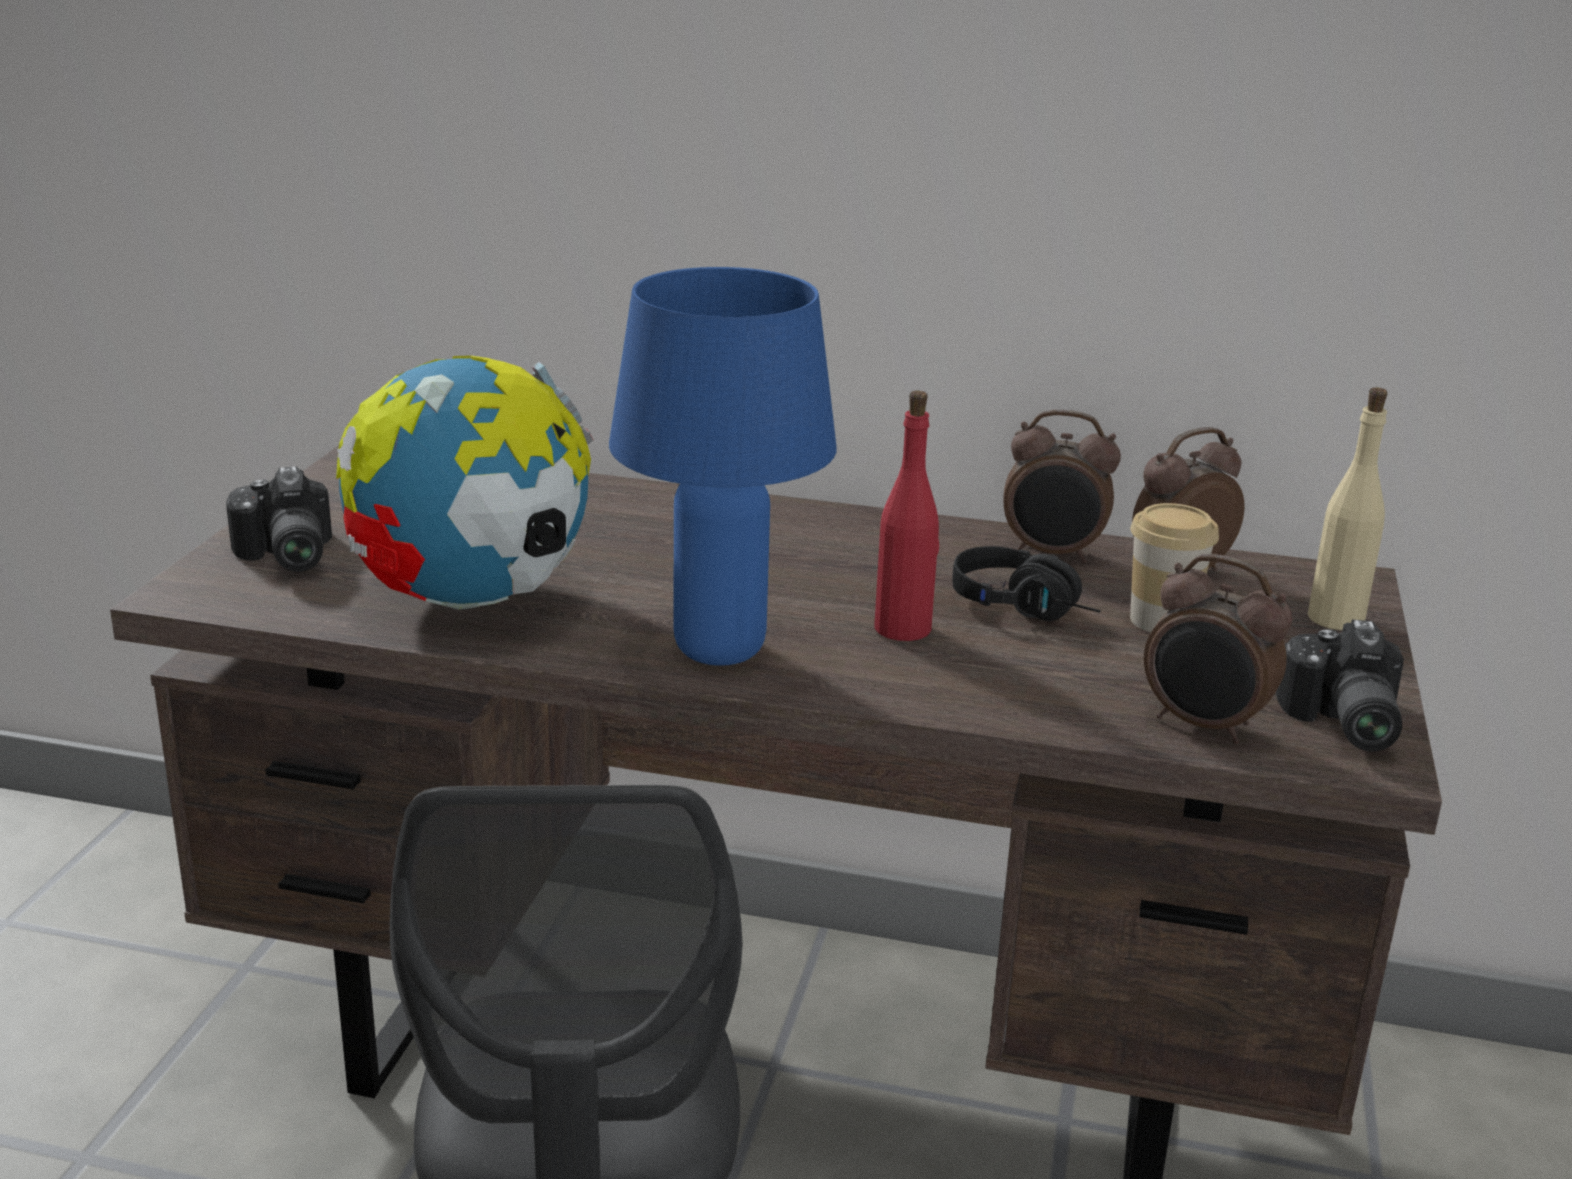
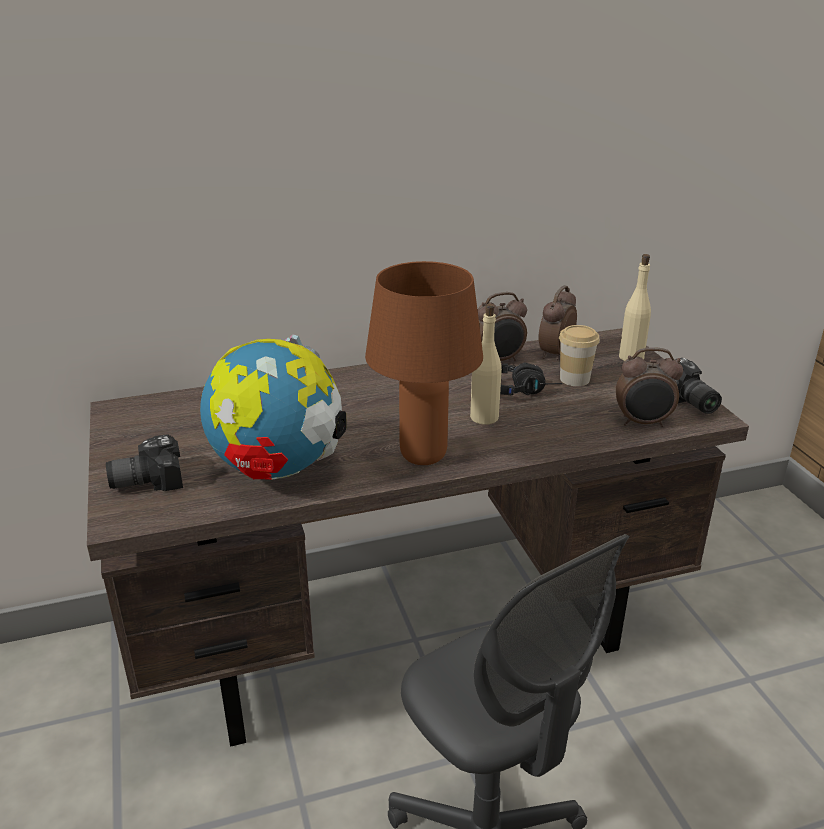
camera: 30 degrees left, 5 degrees up
(283, 556) = (147, 479): camera -> camera turned 120 degrees clockwise
(717, 651) = (422, 456): blue table lamp -> brown table lamp
(903, 628) = (484, 417): red bottle -> beige bottle

